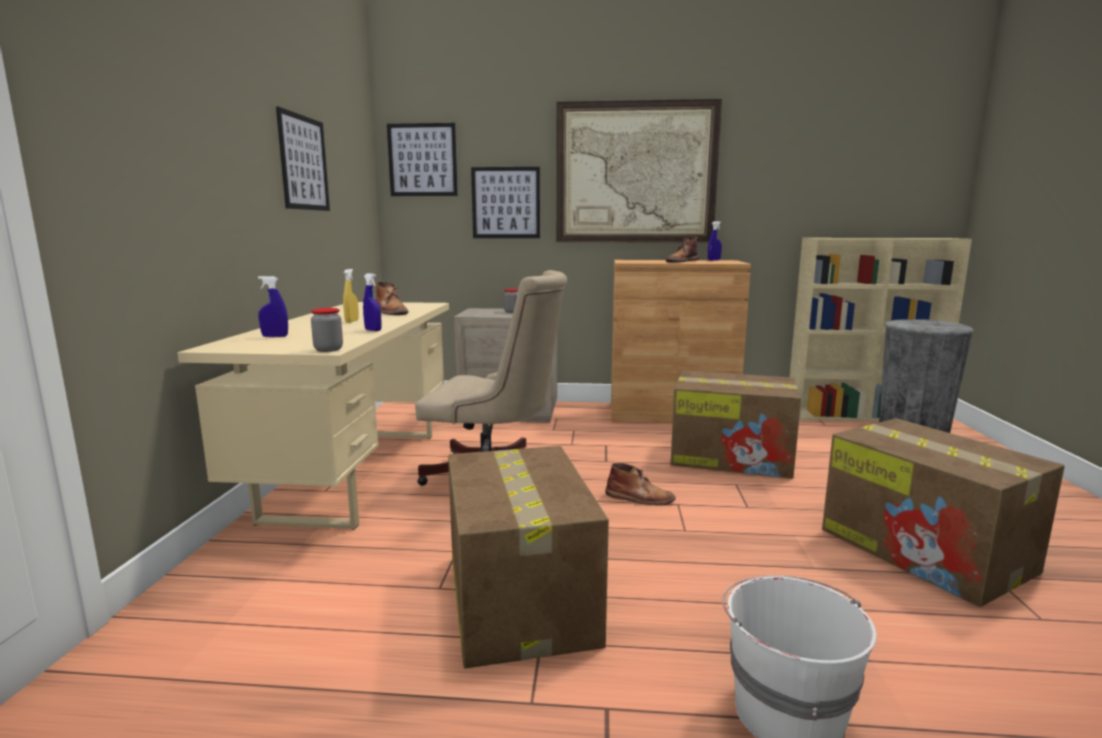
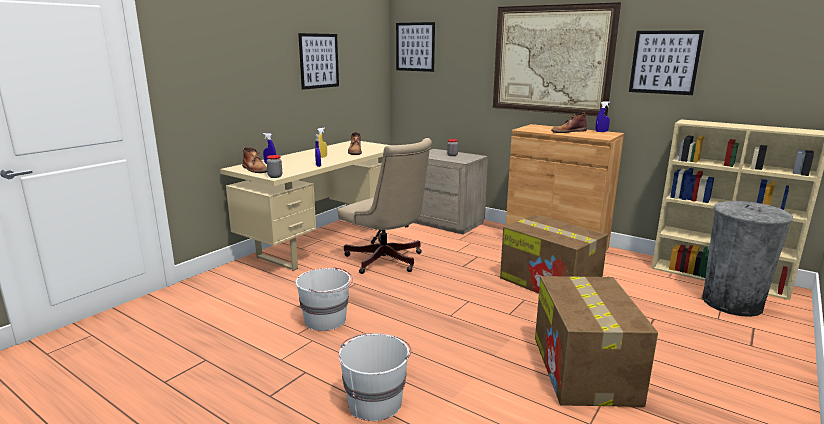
camera: 30 degrees right, 5 degrees up
(506, 203) = (463, 78): picture -> picture (664, 62)
(519, 596) = (326, 320): cardboard box -> white bucket
(640, 498) = (451, 292): brown boot -> brown boot (255, 169)

